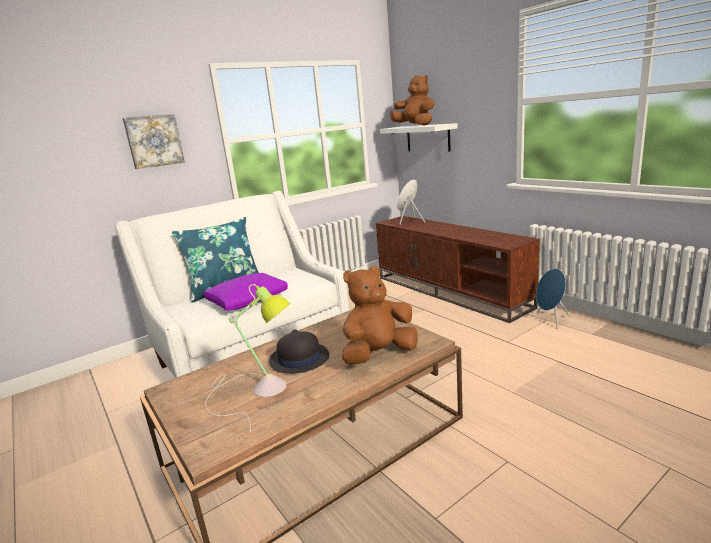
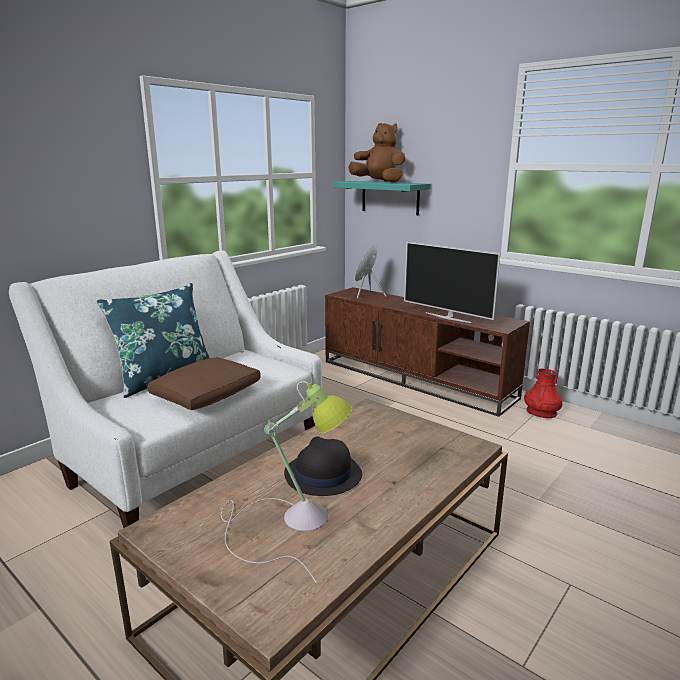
camera: 15 degrees left, 0 degrees up
(154, 141) = (62, 172): picture -> none
(248, 300) = (207, 395): purple pillow -> brown pillow
(379, 354) = (422, 465): brown plush toy -> none
(428, 138) = (390, 197): white shelf -> turquoise shelf
(466, 237) = (448, 317): none -> television
(551, 320) = (541, 413): blue speaker -> red vase

